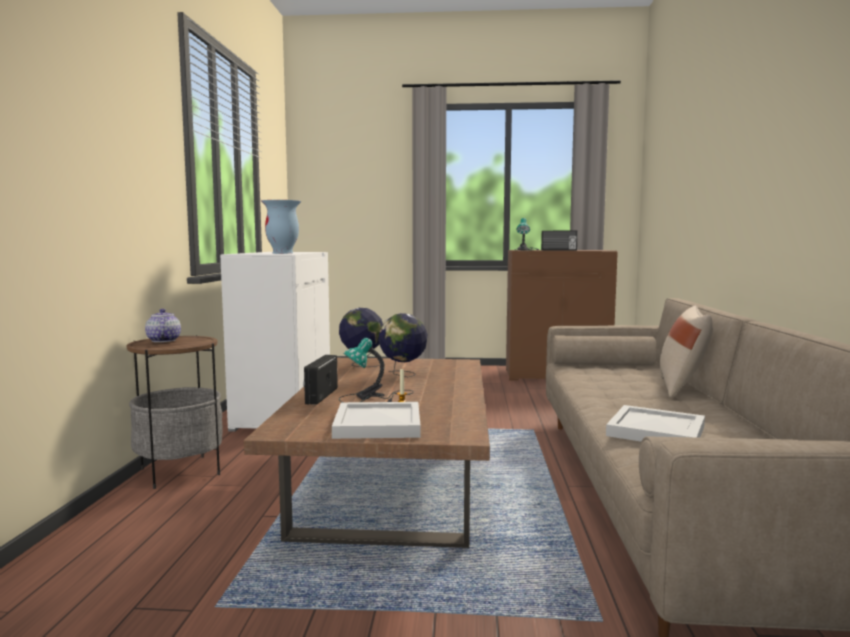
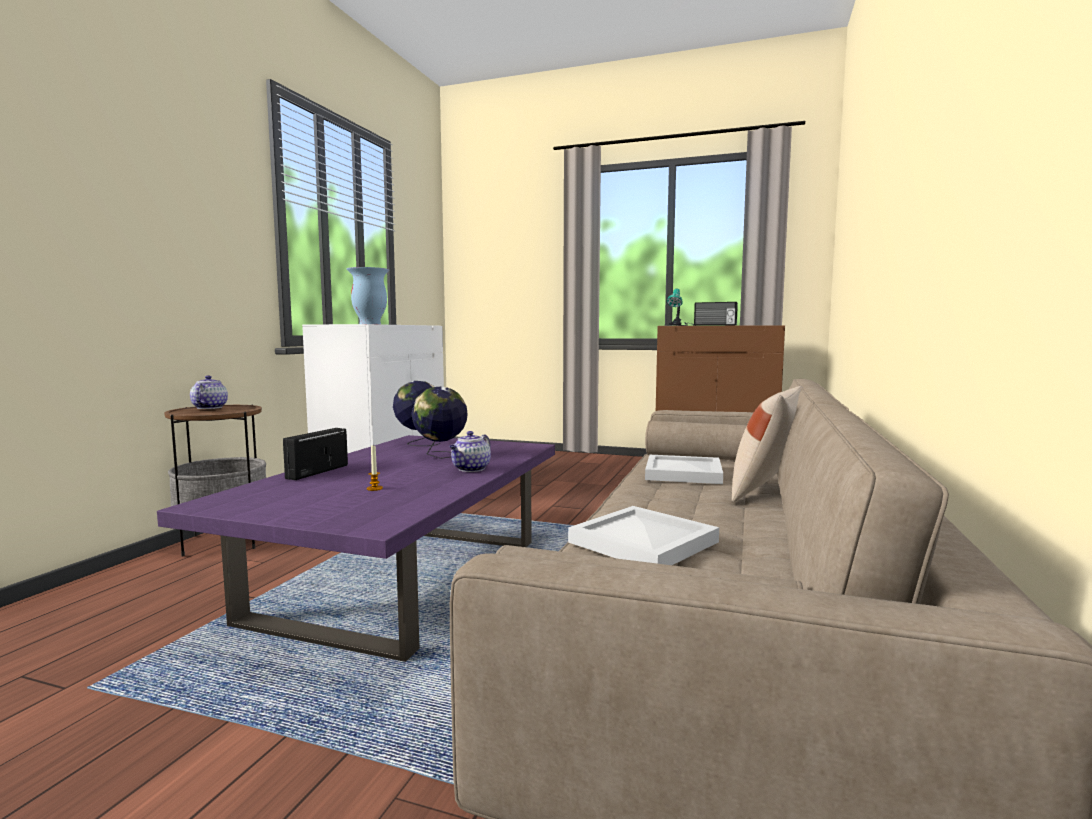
camera: 15 degrees right, 0 degrees up
(375, 397) = (367, 476): table lamp -> none
(379, 424) = (315, 505): white tray -> white tray (684, 473)
(394, 486) = (405, 579): brown coffee table -> purple coffee table
(450, 385) = (471, 469): none -> teapot

